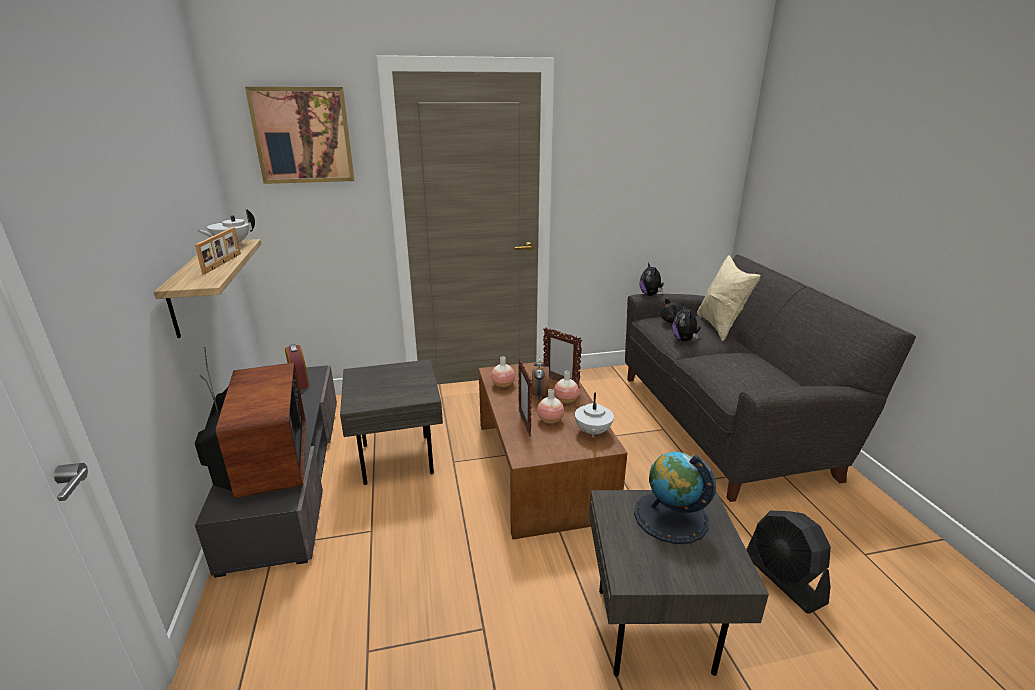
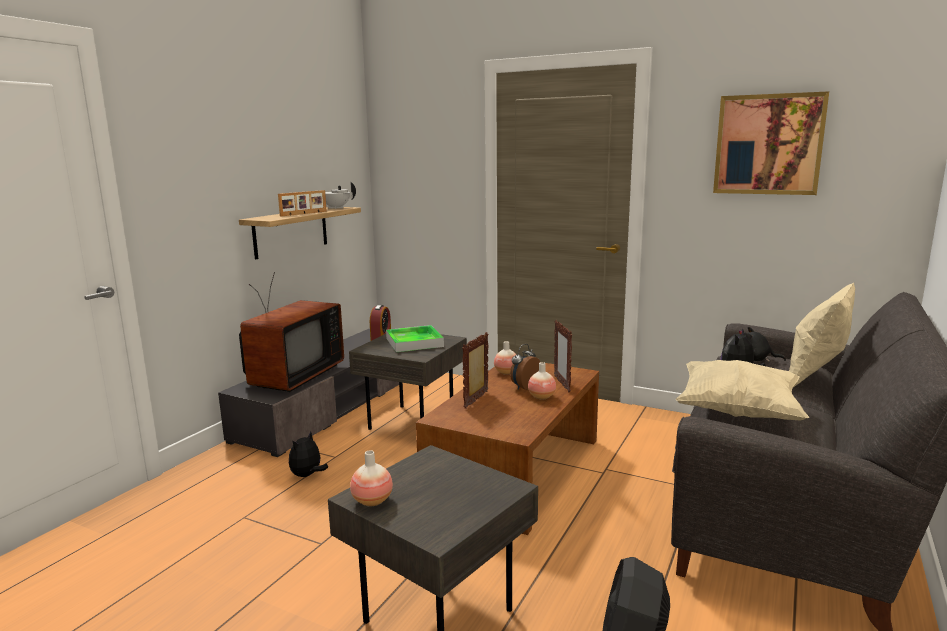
camera: 40 degrees right, 10 degrees down
(303, 135) = (424, 130): picture -> picture (768, 144)
(392, 380) = (414, 342): none -> tray
(550, 420) = (502, 404): vase -> vase (372, 501)
(592, 432) = (523, 423): white teapot -> none
(650, 295) = (754, 326): plush toy -> plush toy (307, 475)
(670, 517) = (458, 483): globe -> none
(737, 373) = (737, 412): none -> beige pillow

